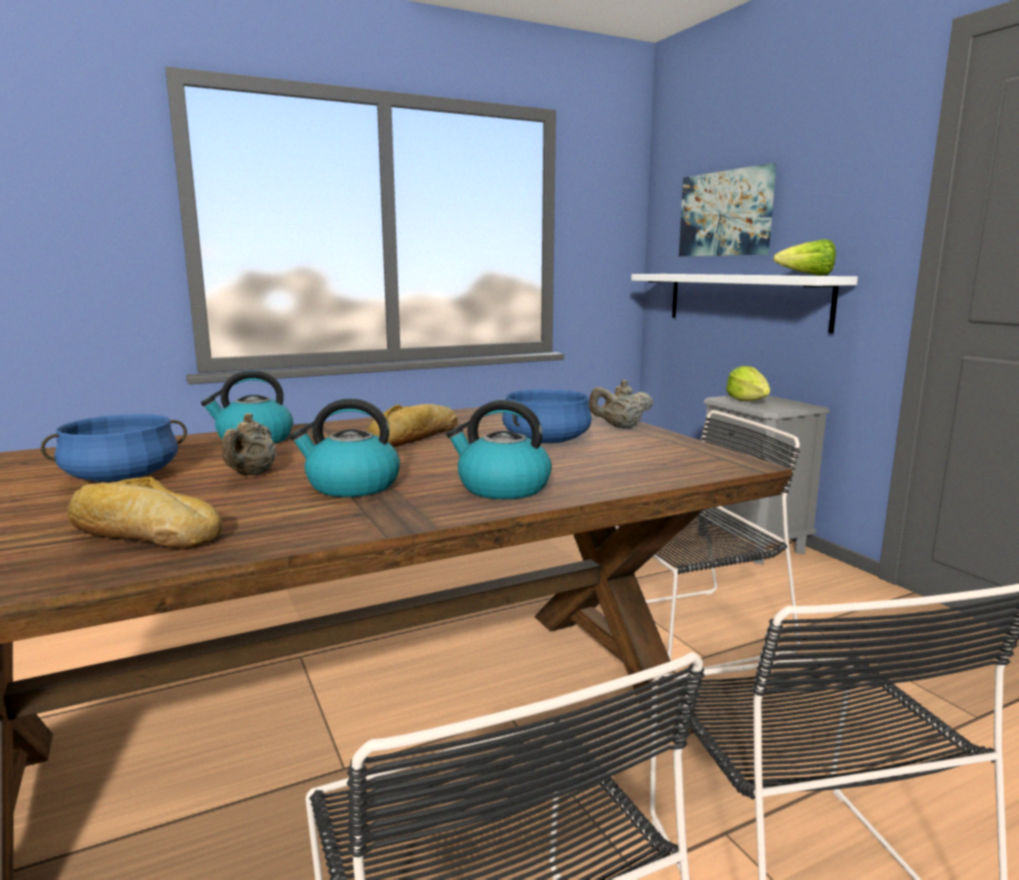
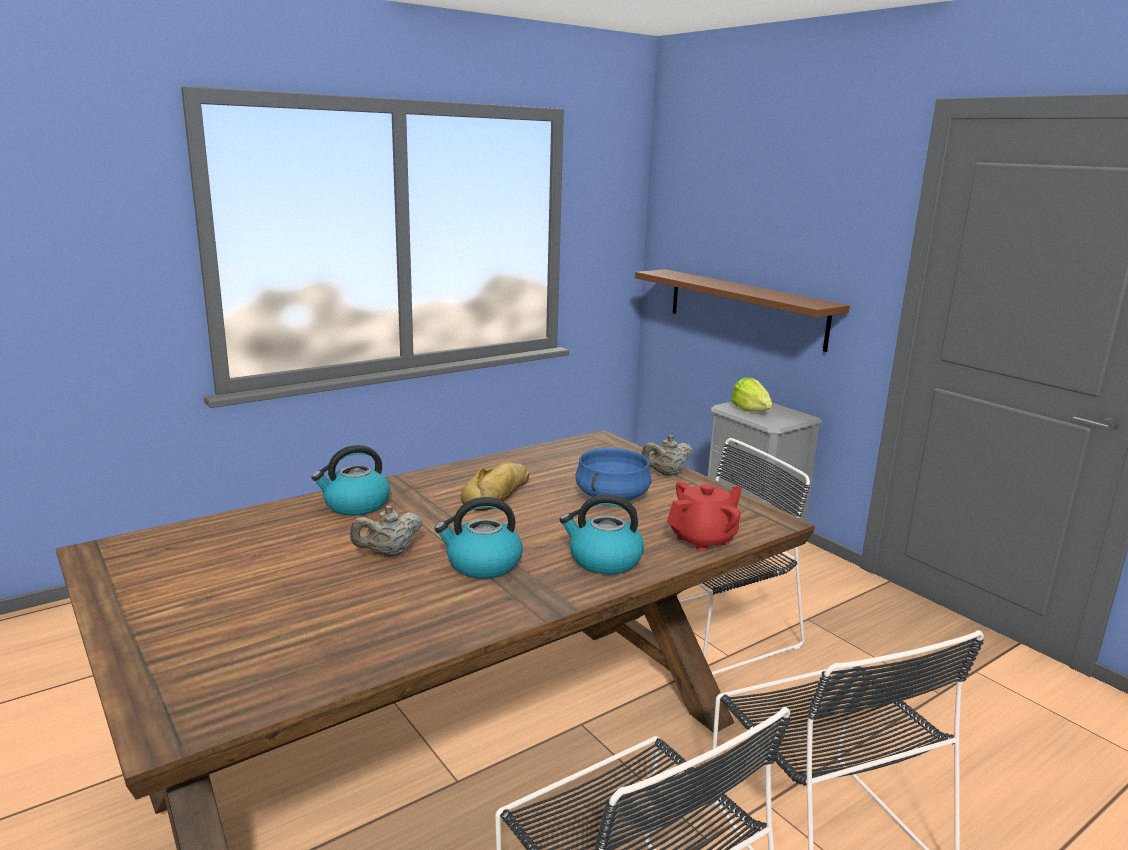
camera: 10 degrees left, 5 degrees up
(121, 478) = (278, 564): blue cooking pot -> none
(144, 534) = (356, 631): bread -> none
(251, 474) = (388, 553): beige teapot -> beige teapot turned 60 degrees clockwise
(639, 475) = (703, 539): none -> red teapot
(726, 214) = (728, 223): picture -> none
(744, 299) = (745, 308): white shelf -> brown shelf
(807, 275) = (806, 301): lettuce -> none

